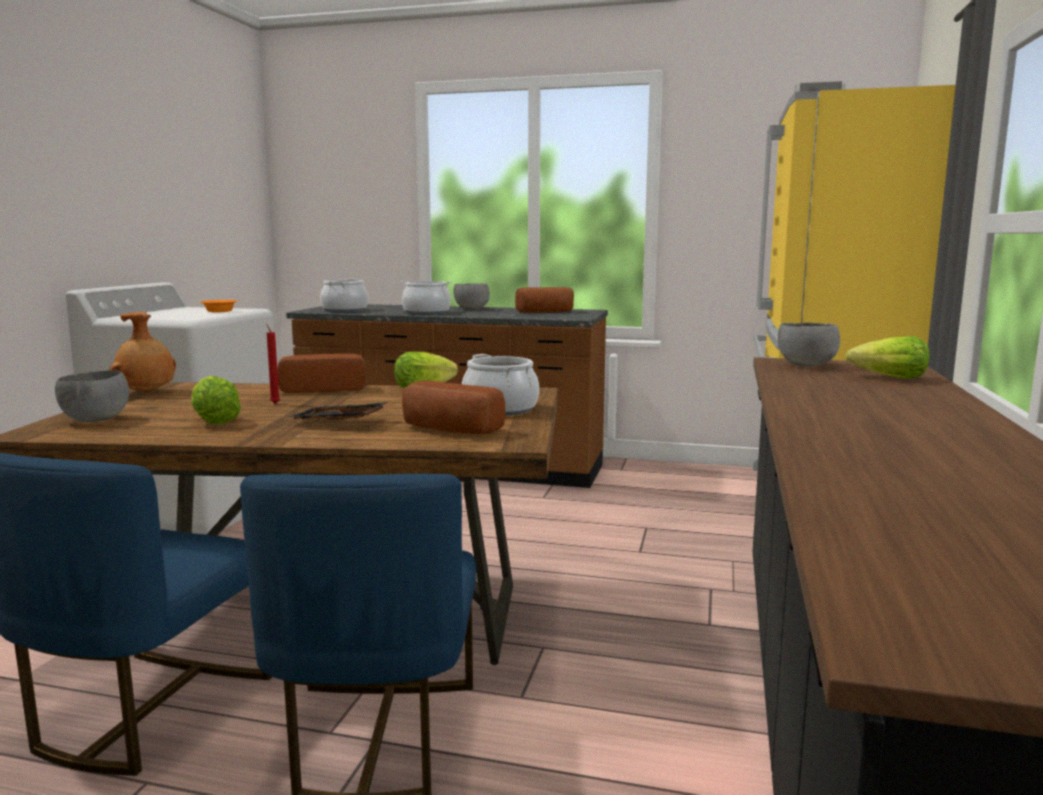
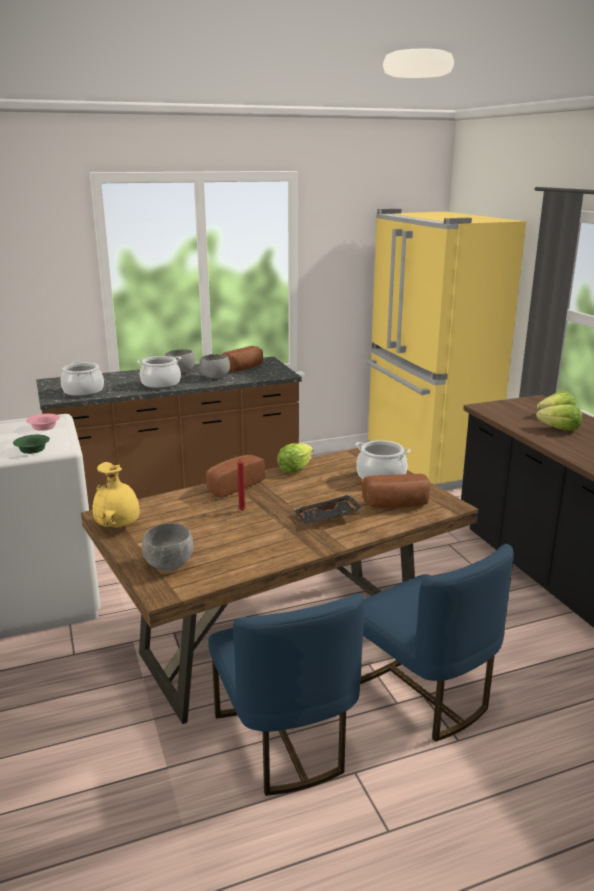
camera: 35 degrees left, 10 degrees up
(147, 393) = (118, 526): brown vase -> yellow vase
(164, 317) = (33, 449): none -> green bowl
(214, 421) = (251, 540): lettuce -> lettuce (560, 429)
(219, 311) = (44, 427): orange bowl -> pink bowl
(805, 365) = (503, 410): grey bowl -> grey bowl (214, 377)

